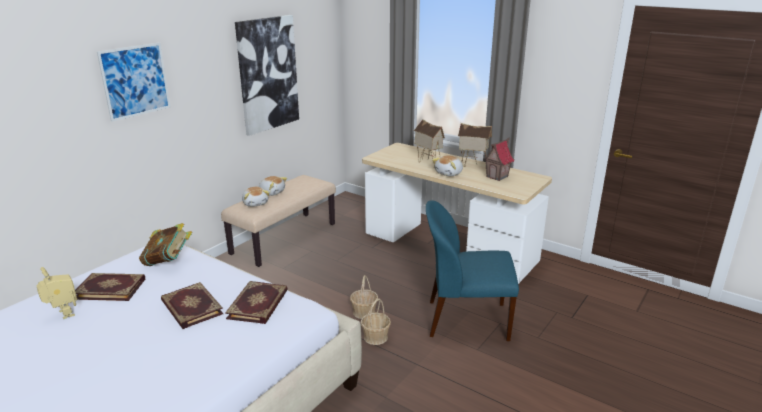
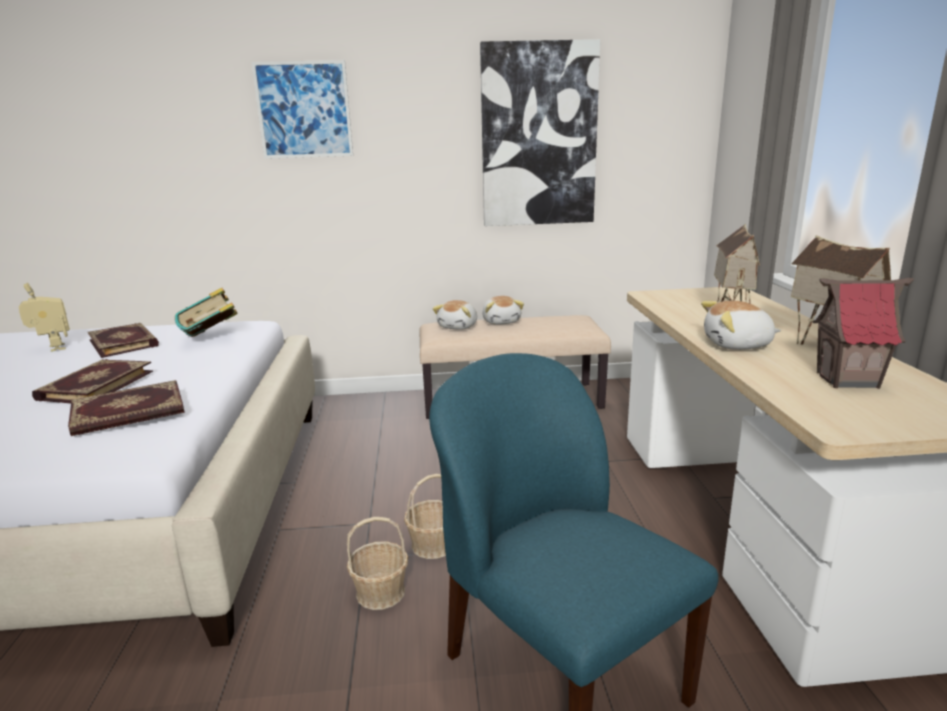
camera: 50 degrees right, 5 degrees down
(63, 314) = (52, 348): toy robot -> toy robot turned 45 degrees counterclockwise

